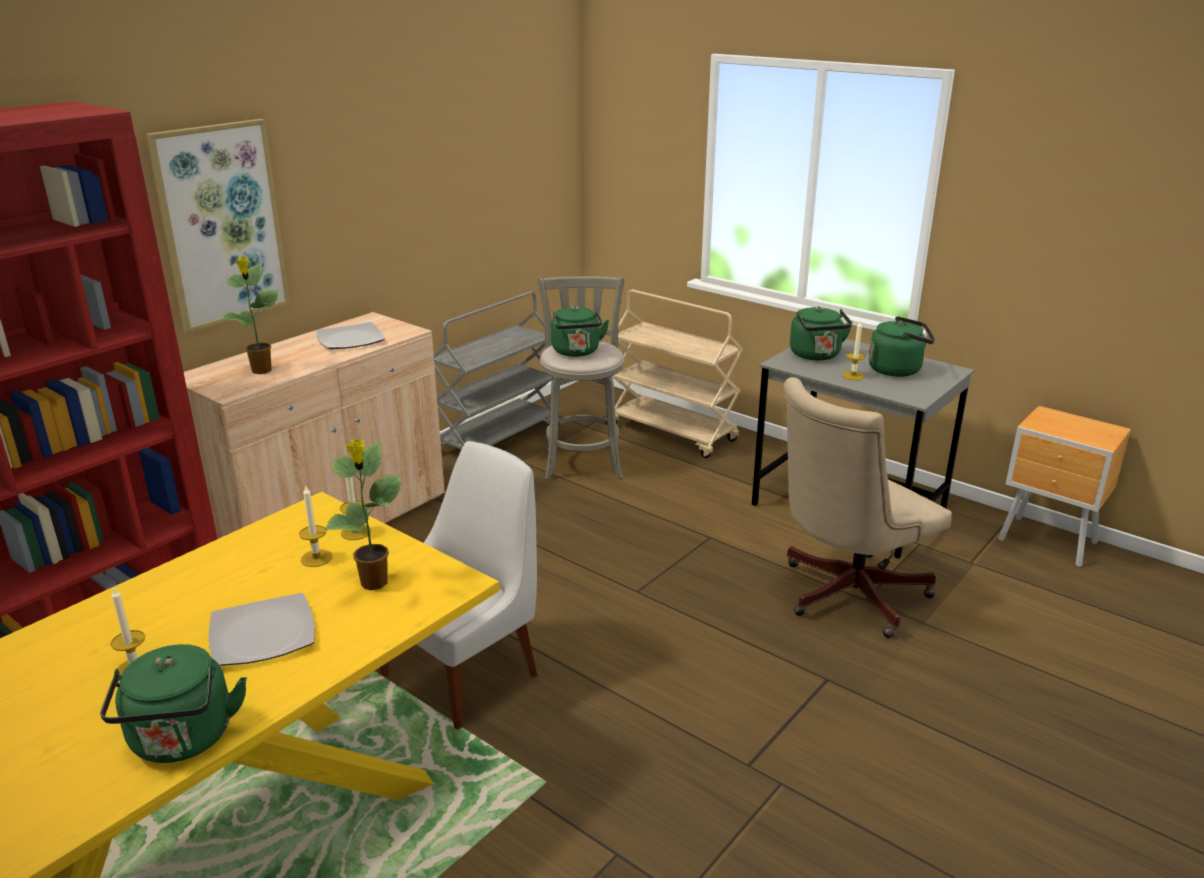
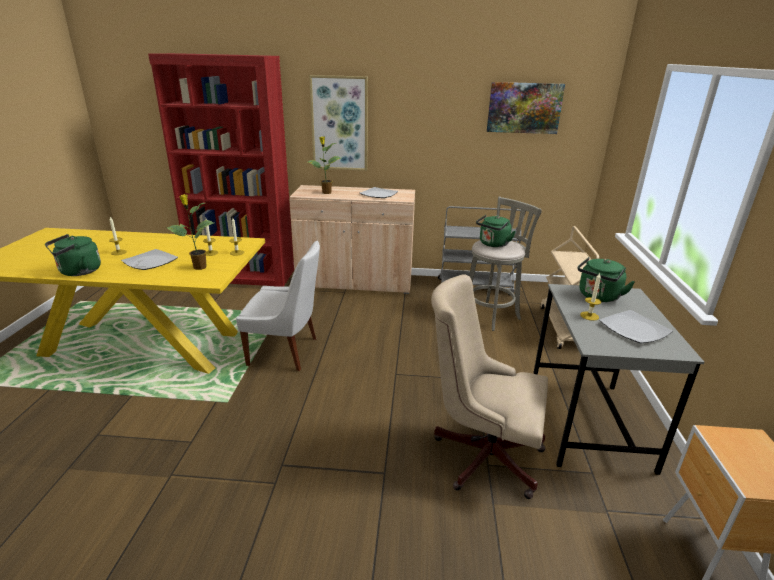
camera: 55 degrees right, 0 degrees up
(492, 132) = (524, 108): none -> picture
(898, 370) = (634, 329): green kettle -> plate

